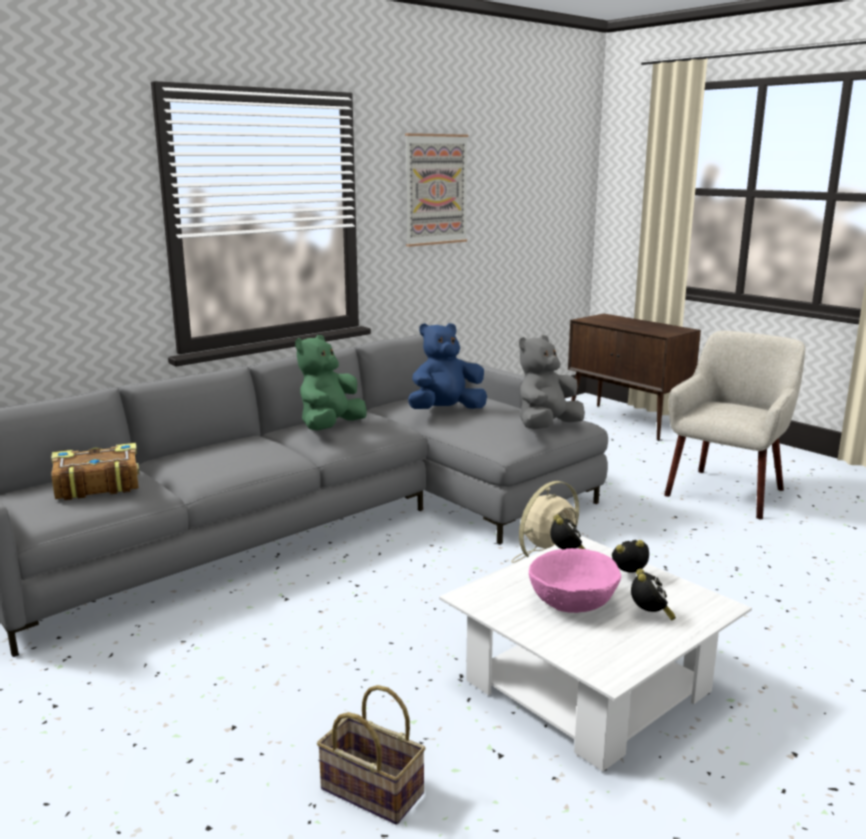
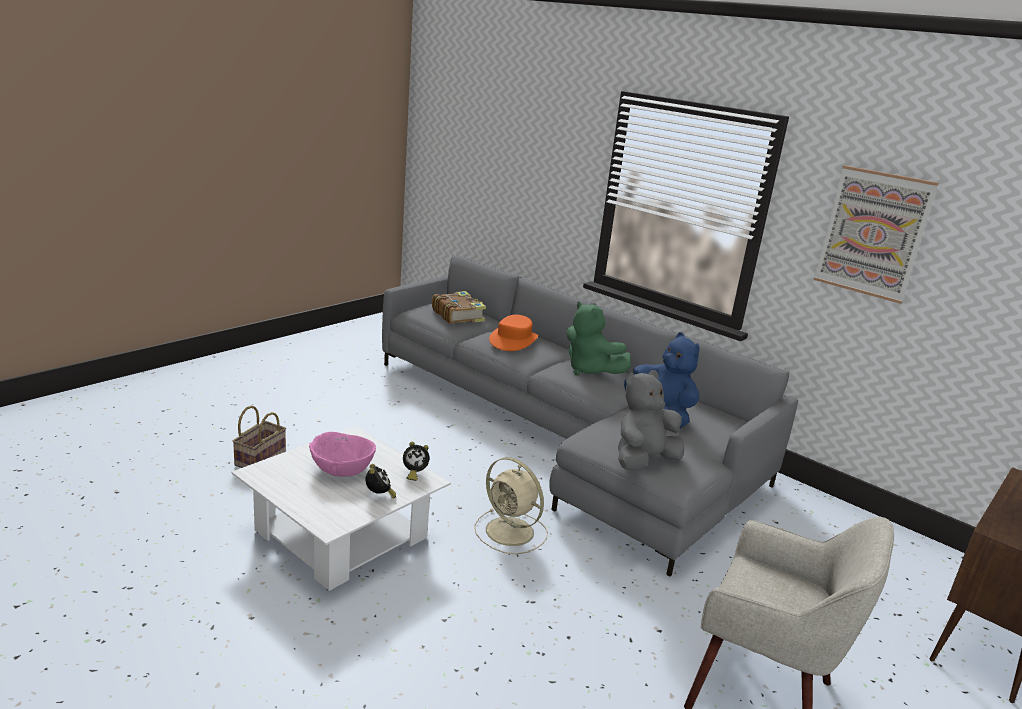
camera: 80 degrees right, 5 degrees up
(223, 455) = (513, 340): none -> orange hat
(330, 427) = (590, 370): green plush toy -> green plush toy turned 150 degrees counterclockwise
(546, 427) = (643, 461): grey plush toy -> grey plush toy turned 75 degrees counterclockwise
(650, 615) = (319, 496): alarm clock -> none

